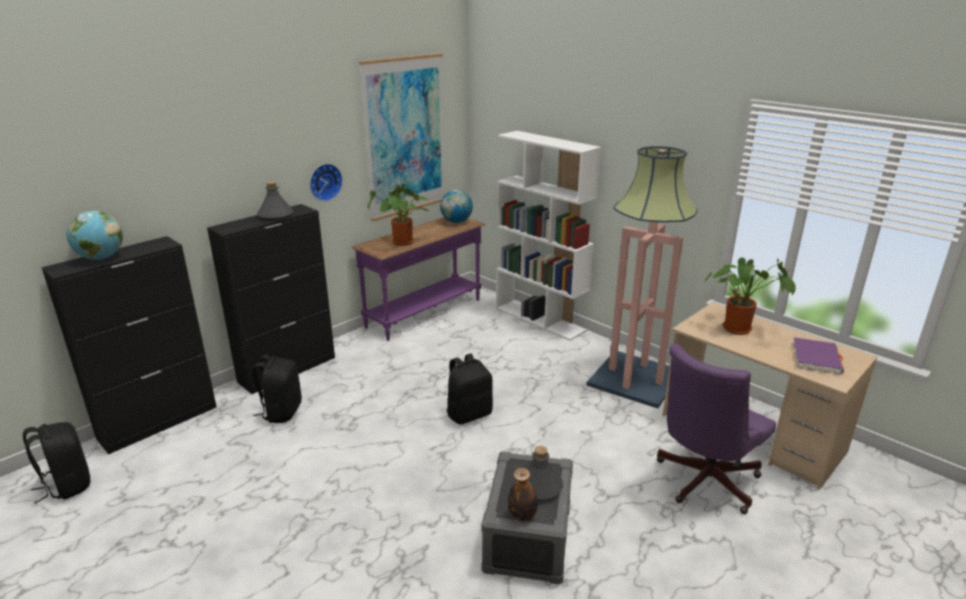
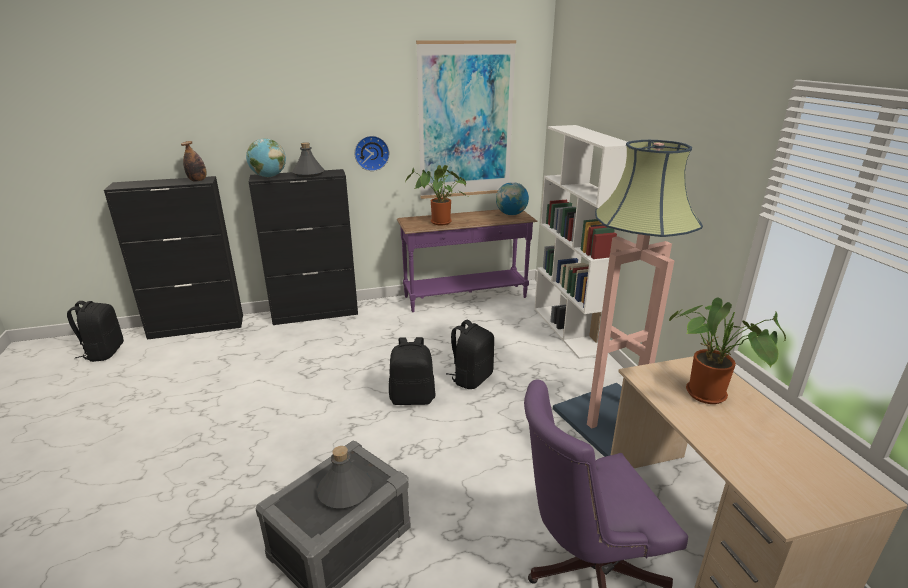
camera: 30 degrees right, 0 degrees up
(101, 258) = (151, 182): globe -> globe (268, 177)
(281, 412) = (276, 345): black backpack -> black backpack (471, 378)
(522, 516) = (295, 514): bottle -> bottle (197, 180)
(816, 358) = (788, 470): purple book -> none

